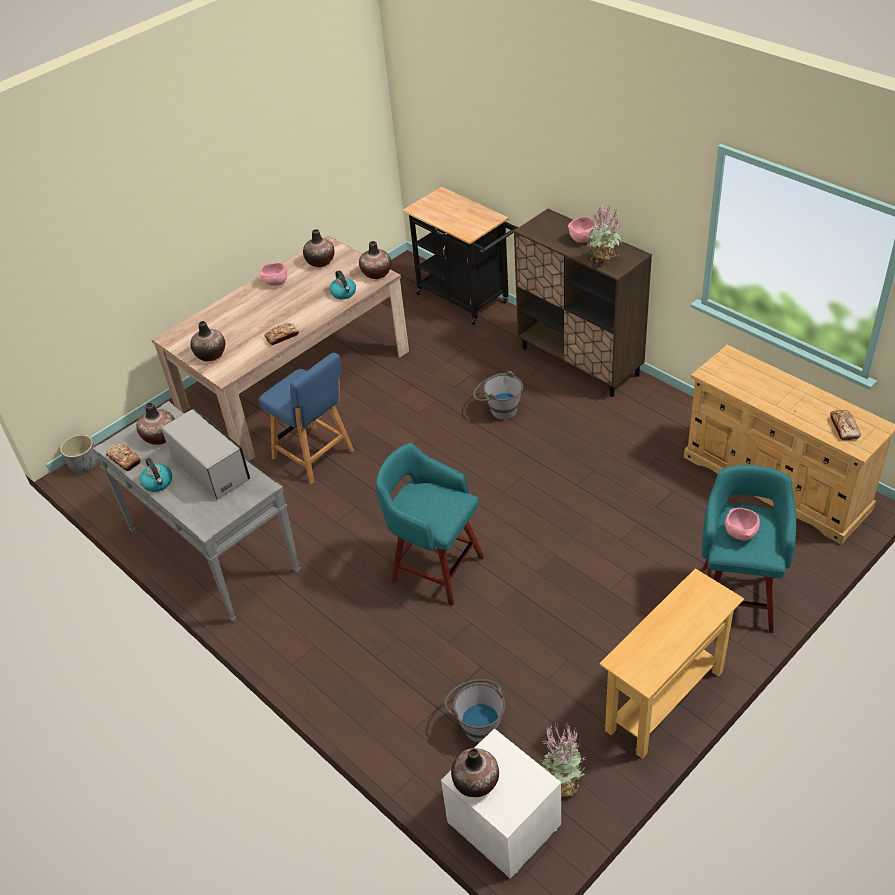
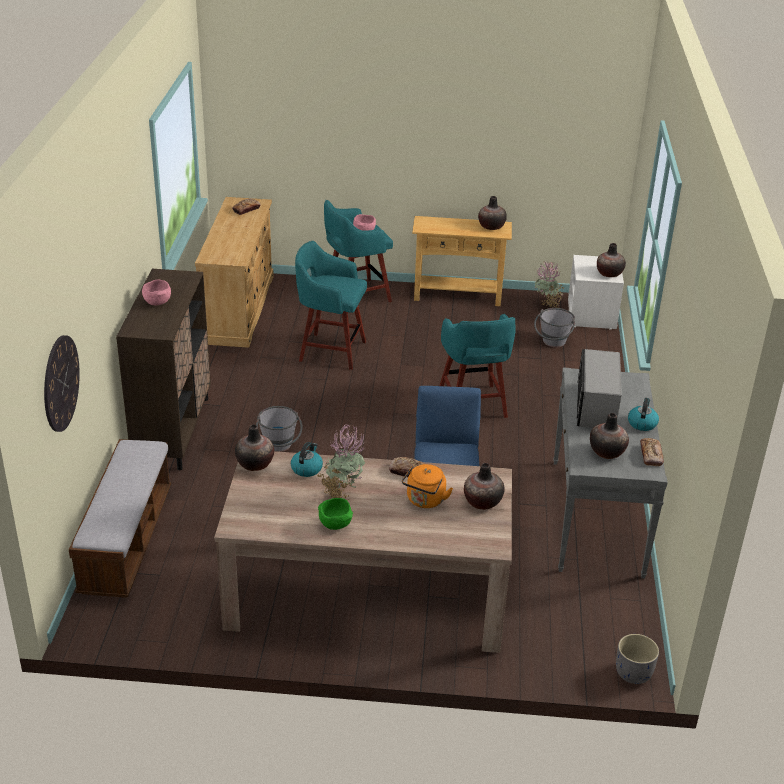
camera: 135 degrees left, 10 degrees down
(246, 329) = (425, 501): none -> orange kettle
(275, 283) = (336, 525): pink bowl -> green bowl
(321, 262) = (269, 513): vase -> vase (491, 226)
(454, 134) = (60, 383): none -> wall clock
(467, 300) = (127, 540): black cart -> bench
(604, 262) = (184, 283): potted plant -> potted plant (341, 493)
(627, 513) = (330, 351): none -> turquoise stool

